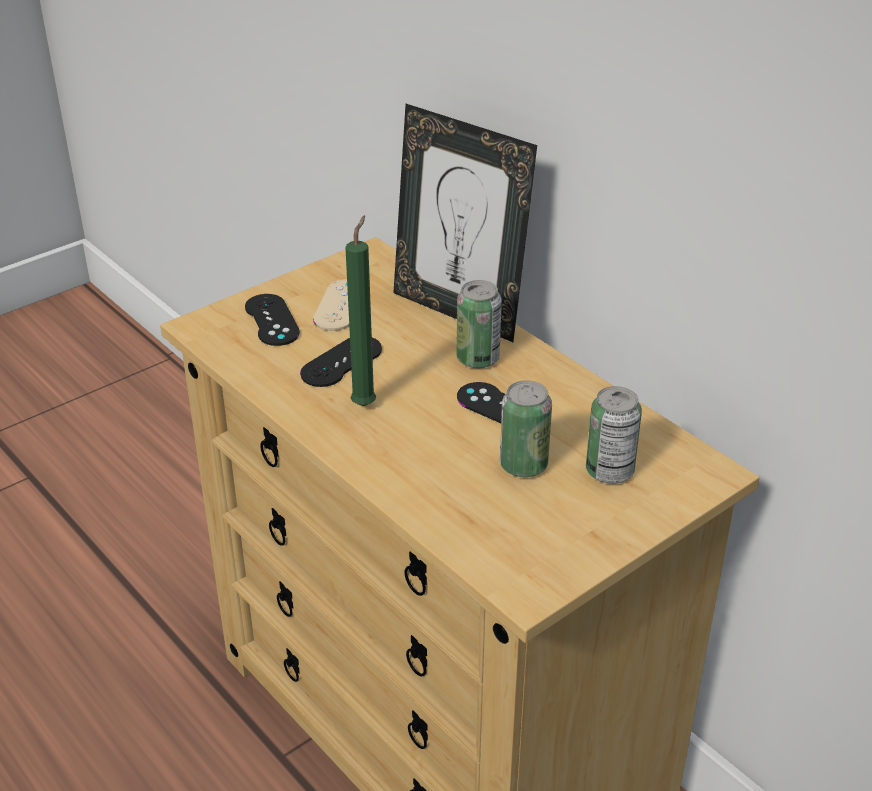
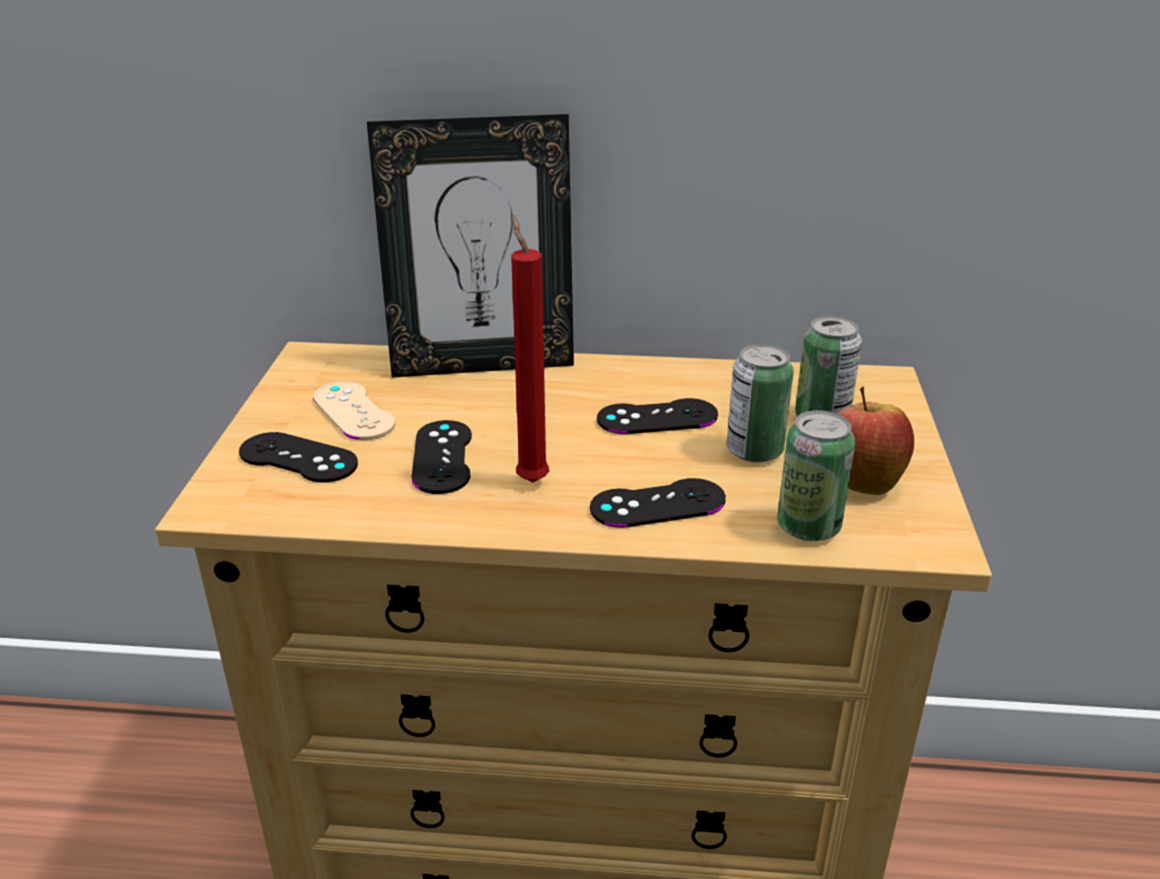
camera: 45 degrees left, 5 degrees down
(365, 403) = (531, 479): green candle -> red candle
(407, 461) = (658, 504): none -> black game controller
(477, 359) = (567, 392): can -> can (808, 527)
(555, 526) = (862, 481): none -> apple

